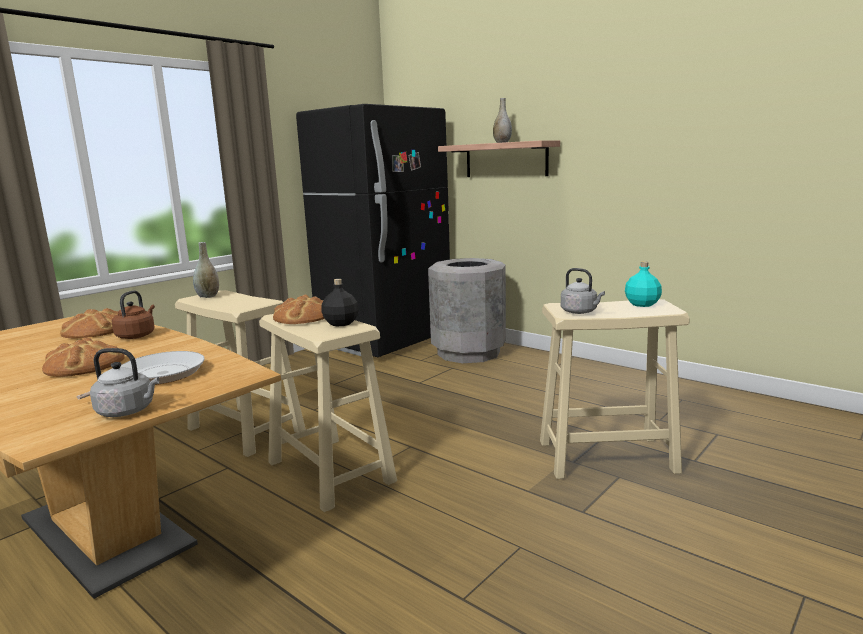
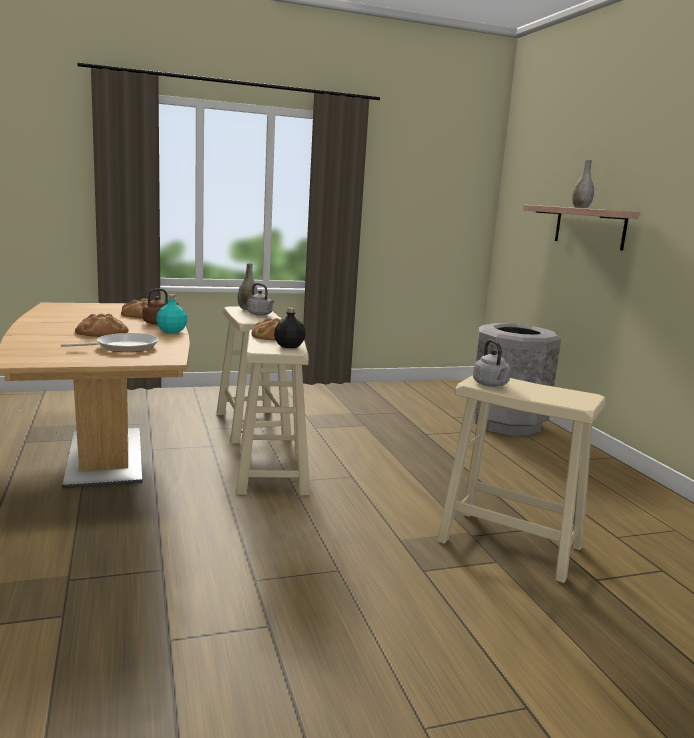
camera: 30 degrees right, 0 degrees up
(128, 411) = (76, 360): grey kettle -> grey kettle (260, 314)
(386, 341) = (443, 393): black fridge -> none
(642, 304) = (568, 394): turquoise bottle -> turquoise bottle (172, 331)

